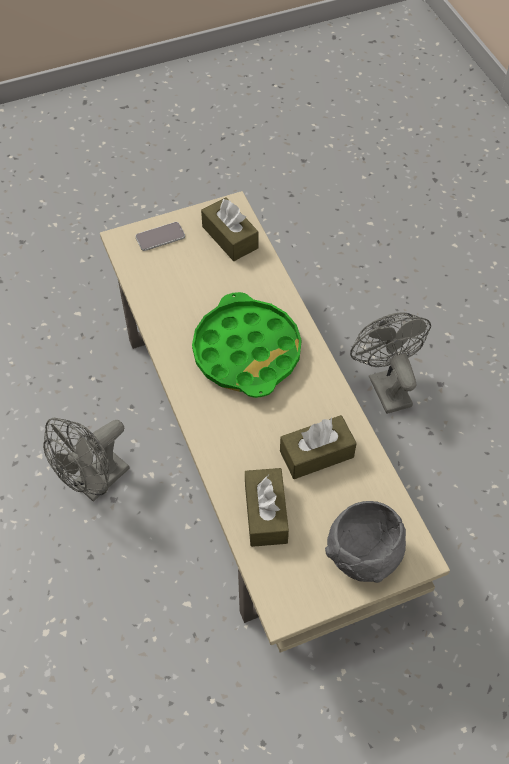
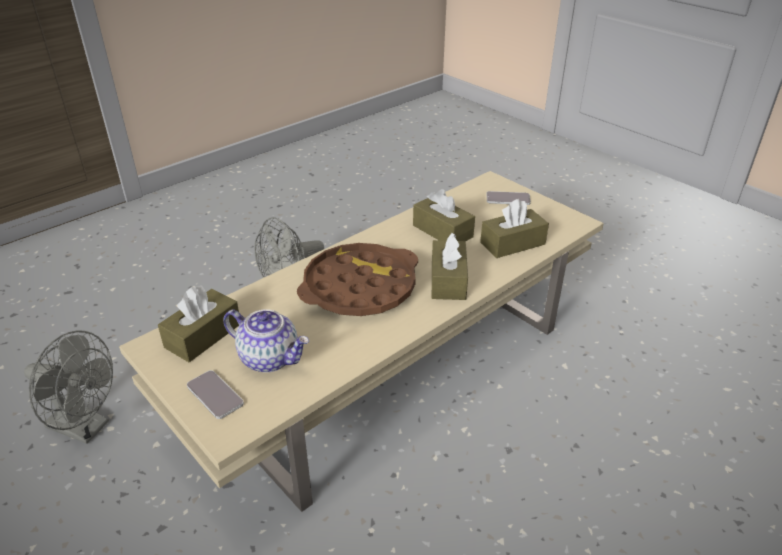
camera: 110 degrees left, 20 degrees down
(95, 483) = (501, 471): grey fan -> grey fan (86, 427)
(183, 273) = (270, 358): none -> teapot
(227, 426) = (448, 280): none -> brown tissue box
(247, 352) = (359, 287): green tray -> brown tray
(364, 555) = (508, 199): grey bowl -> phone

